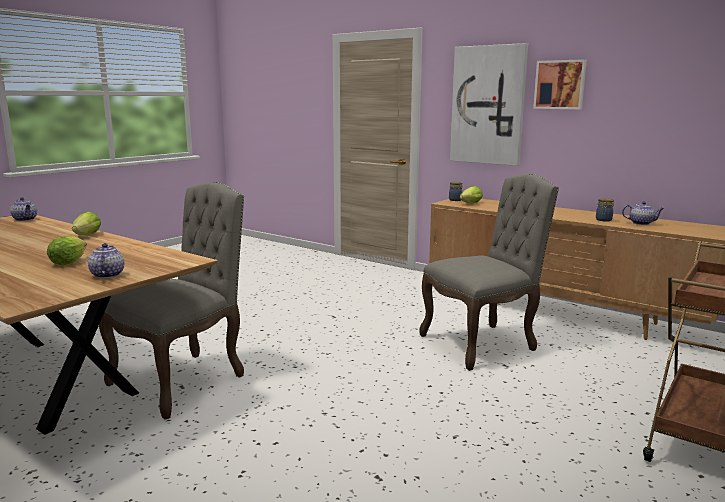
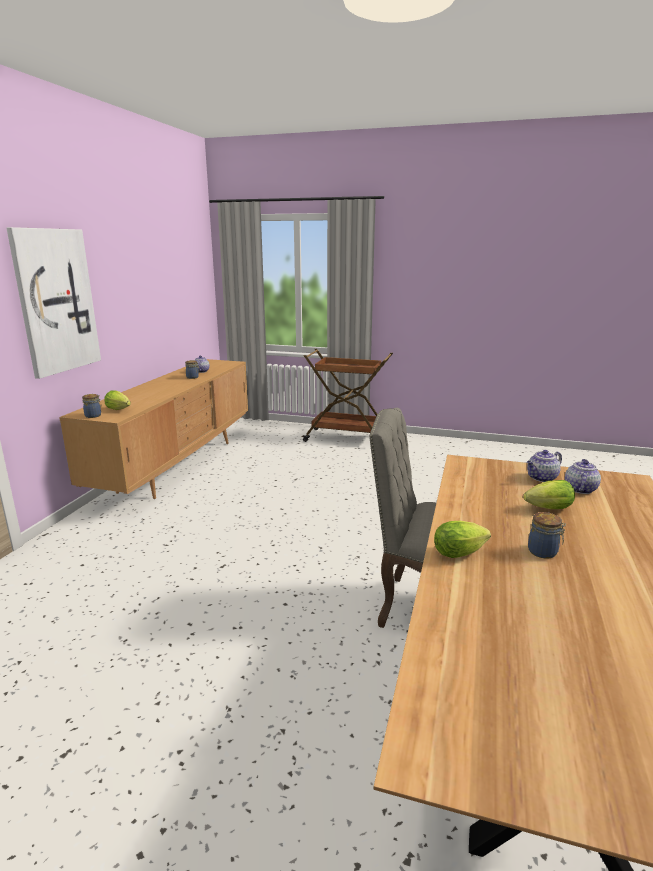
camera: 110 degrees left, 5 degrees up
(25, 219) = (441, 715): teapot -> teapot (580, 489)
(41, 249) = (543, 552): none -> jar
(481, 344) = (261, 488): grey chair -> none
(560, 84) = (107, 273): picture -> none

